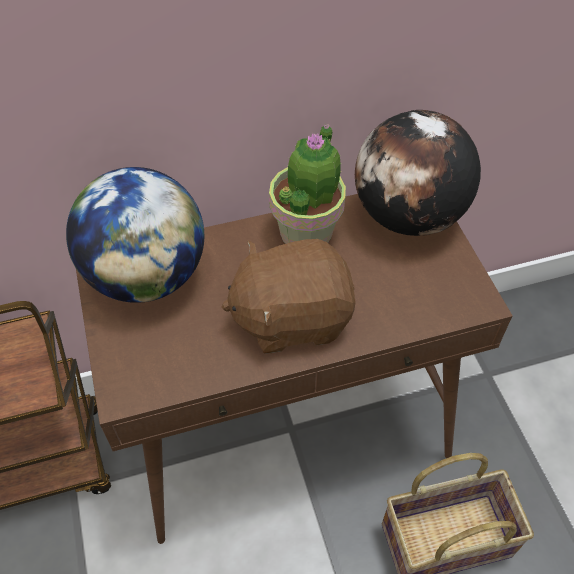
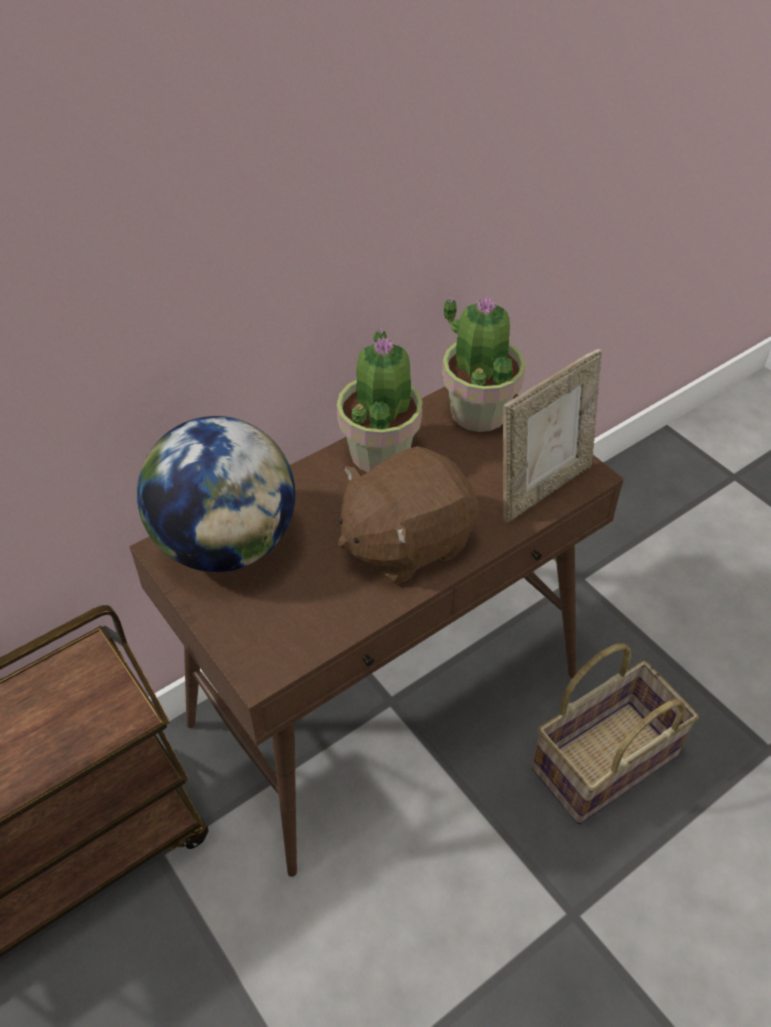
camera: 20 degrees left, 5 degrees down
(408, 217) = (478, 411): globe -> potted plant
(433, 303) = (542, 487): none -> picture frame

